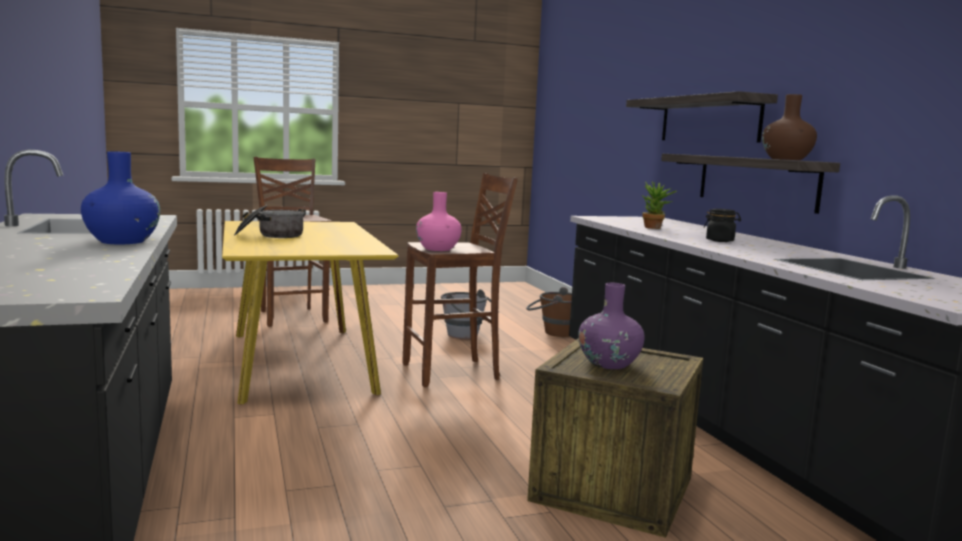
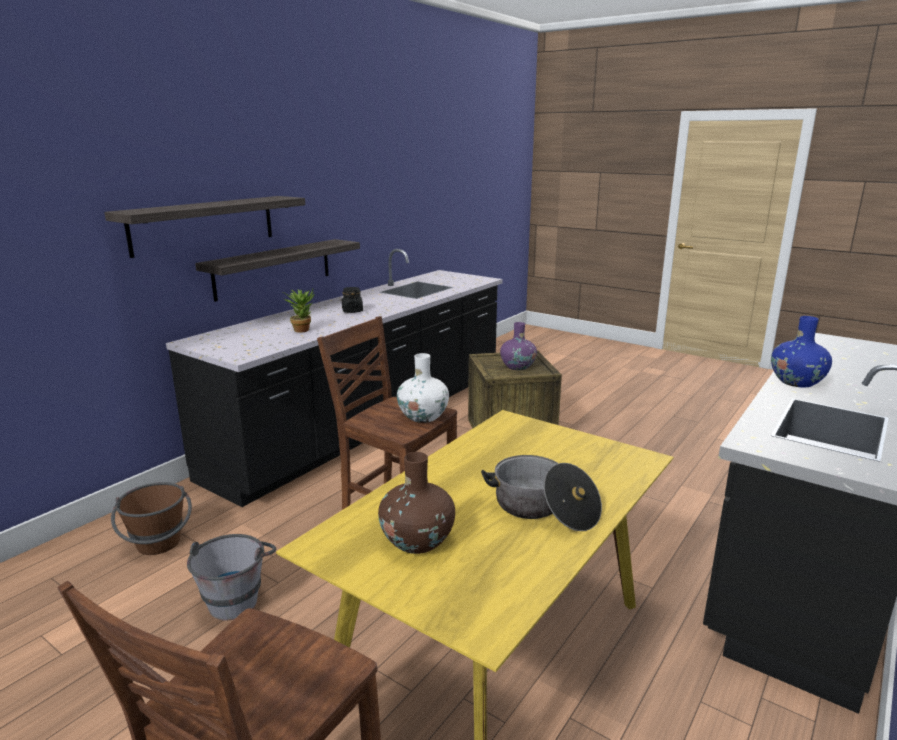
camera: 125 degrees left, 10 degrees up
(438, 249) = (423, 416): pink vase -> white vase
(786, 159) = (323, 244): brown vase -> brown vase (417, 541)

